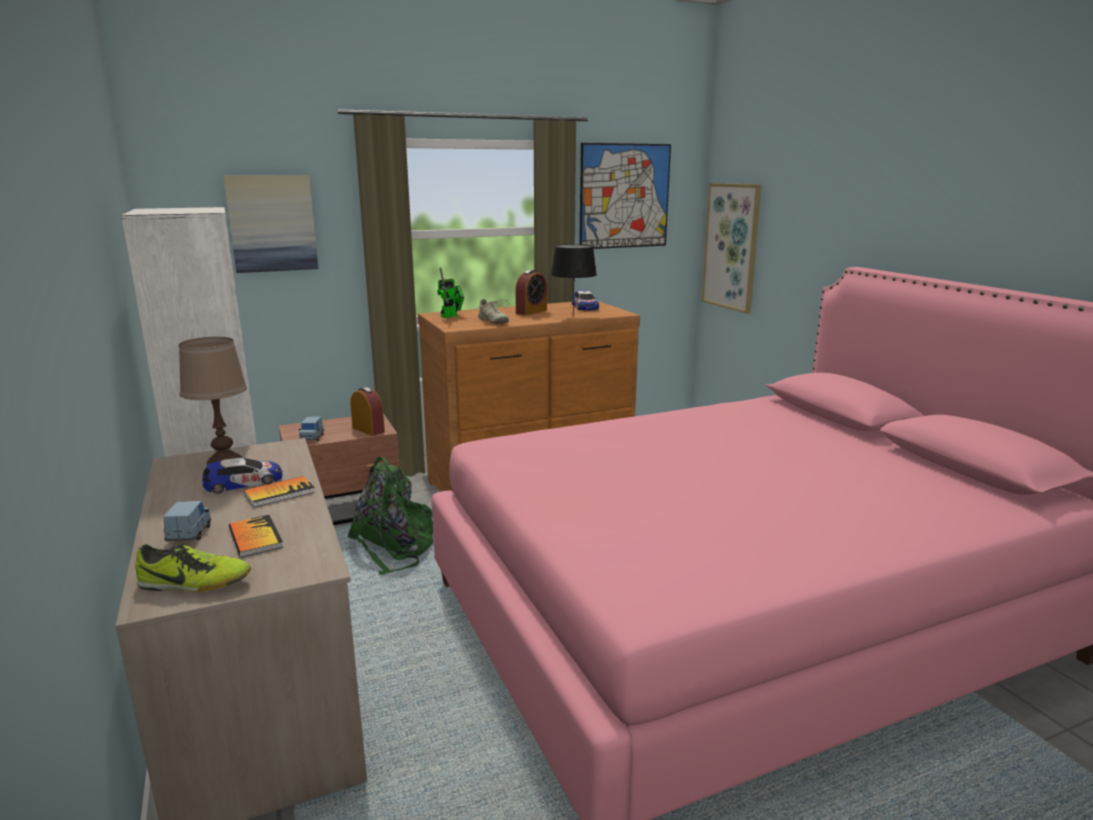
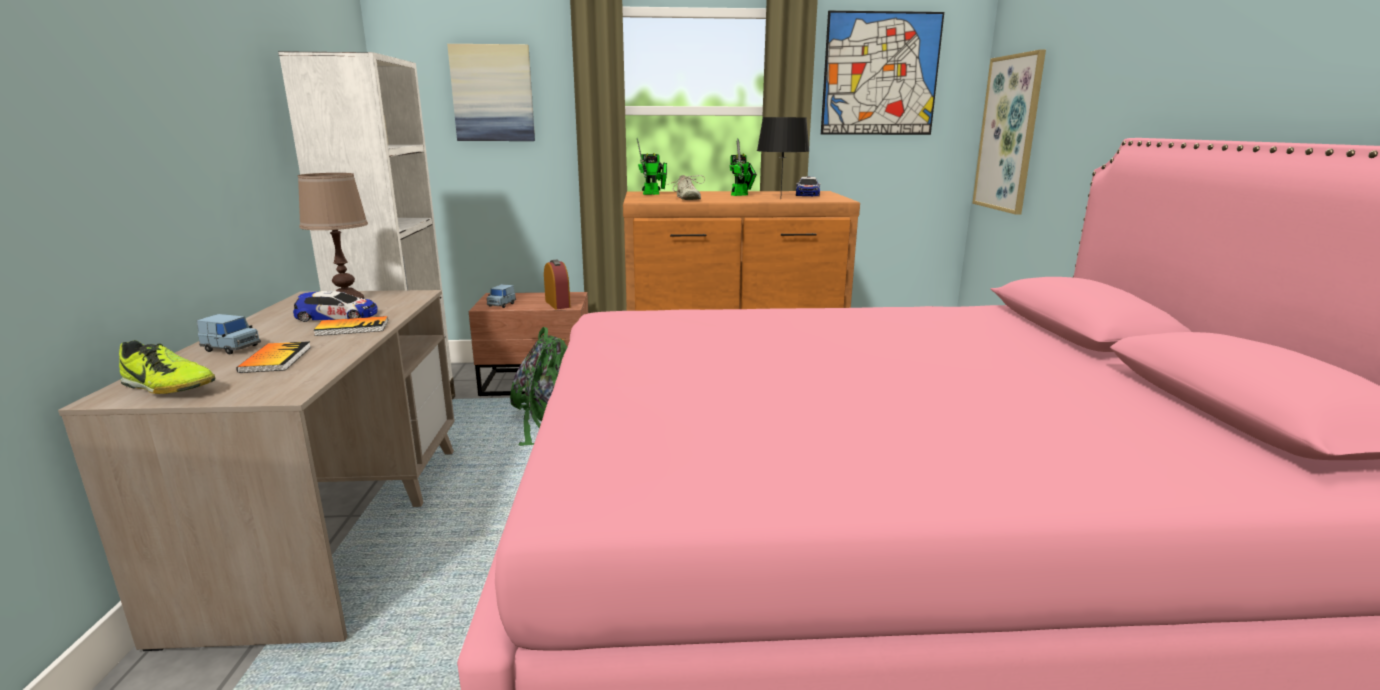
camera: 20 degrees right, 0 degrees up
(189, 534) = (231, 348): blue toy car -> blue toy car turned 90 degrees clockwise
(531, 312) = (741, 195): alarm clock -> toy robot

